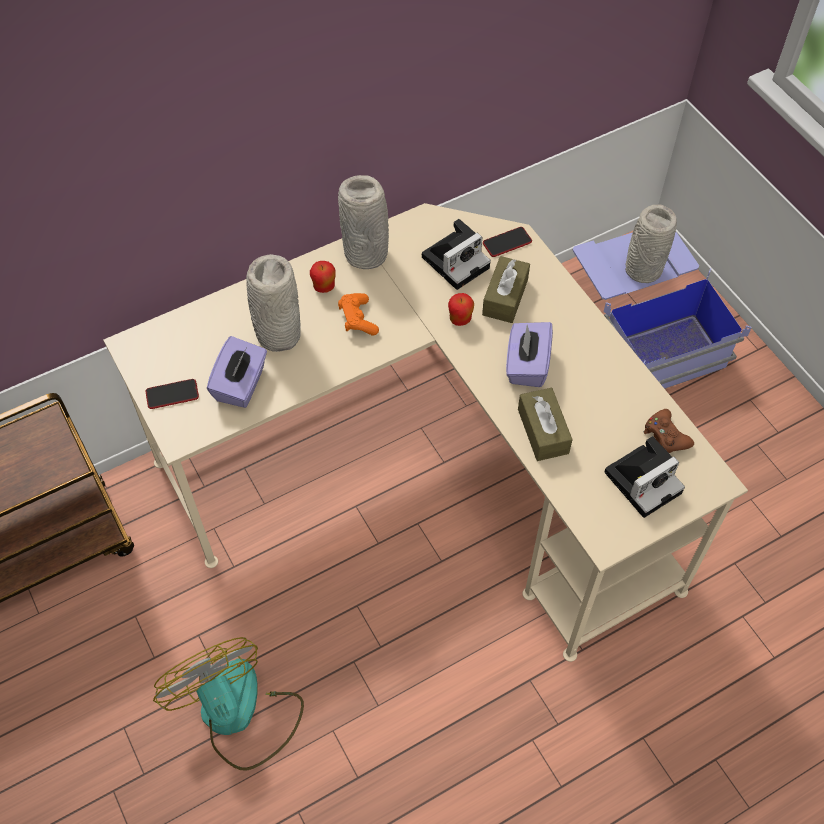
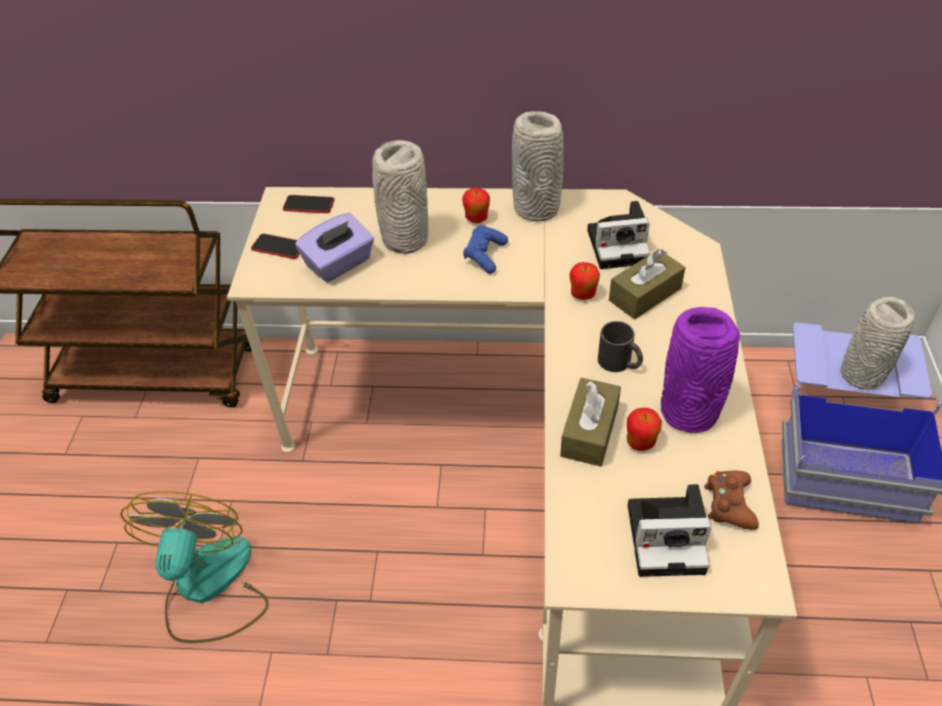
camera: 35 degrees right, 10 degrees down
(358, 320) = (485, 256): orange game controller -> blue game controller
(507, 242) = (684, 250): phone -> phone (309, 205)
(526, 365) = (620, 363): purple tissue box -> black mug
(582, 422) = (640, 443): none -> apple
(600, 381) = (691, 413): none -> purple vase

